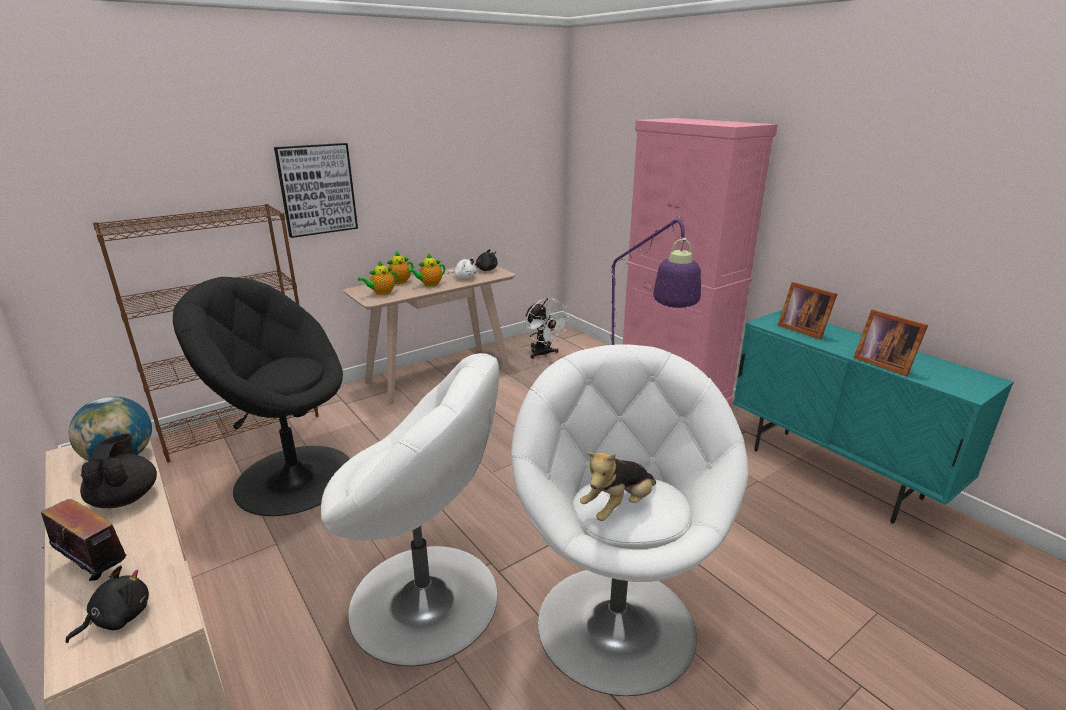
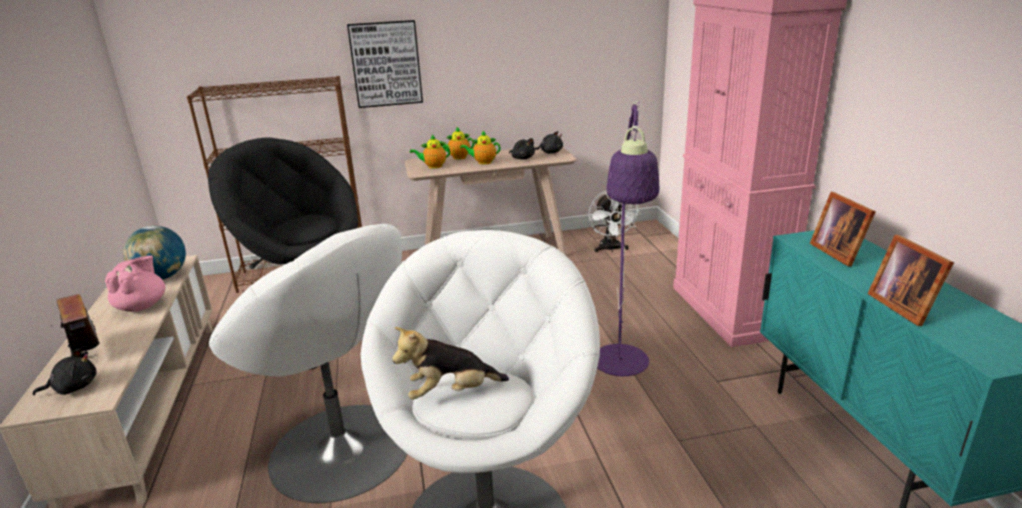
camera: 25 degrees right, 0 degrees up
(125, 498) = (142, 306): black teapot -> pink teapot
(464, 277) = (522, 158): white plush toy -> black plush toy

